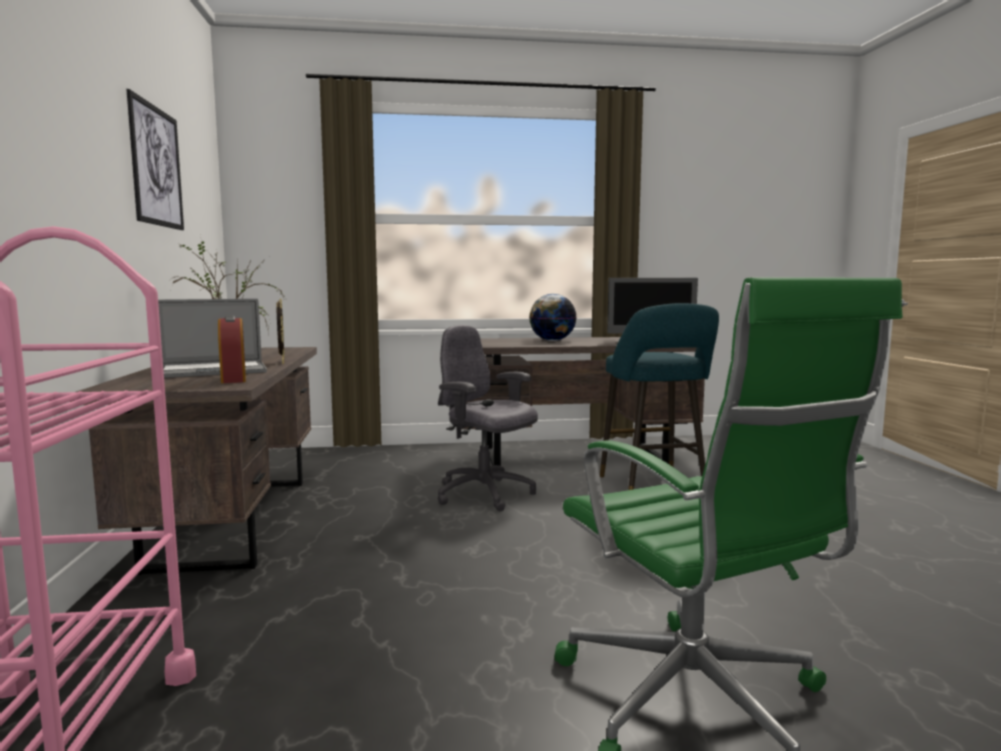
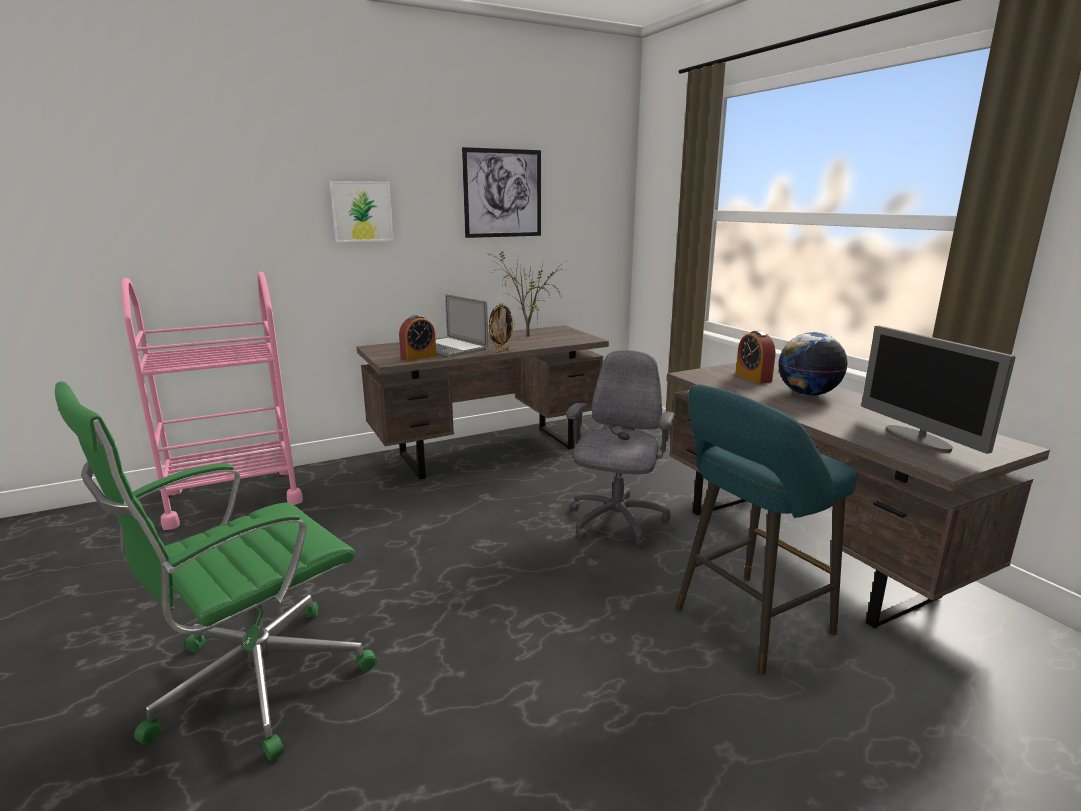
camera: 70 degrees right, 10 degrees up
(50, 151) = (362, 211): none -> picture
(501, 341) = (753, 377): none -> alarm clock

